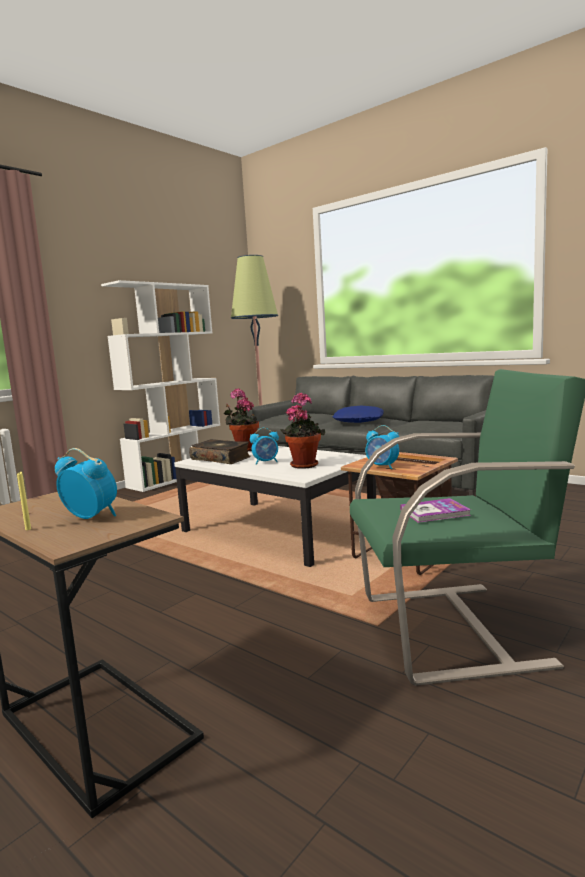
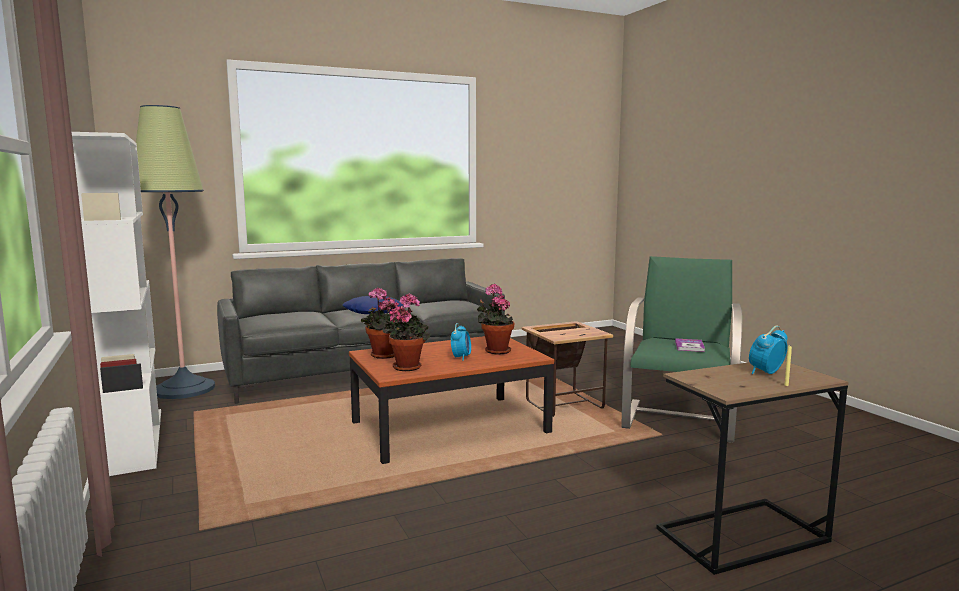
camera: 65 degrees left, 0 degrees up
(221, 459) = (408, 366): book -> potted plant
(277, 530) = (450, 427): white coffee table -> brown coffee table
(382, 467) = (575, 335): alarm clock -> none

